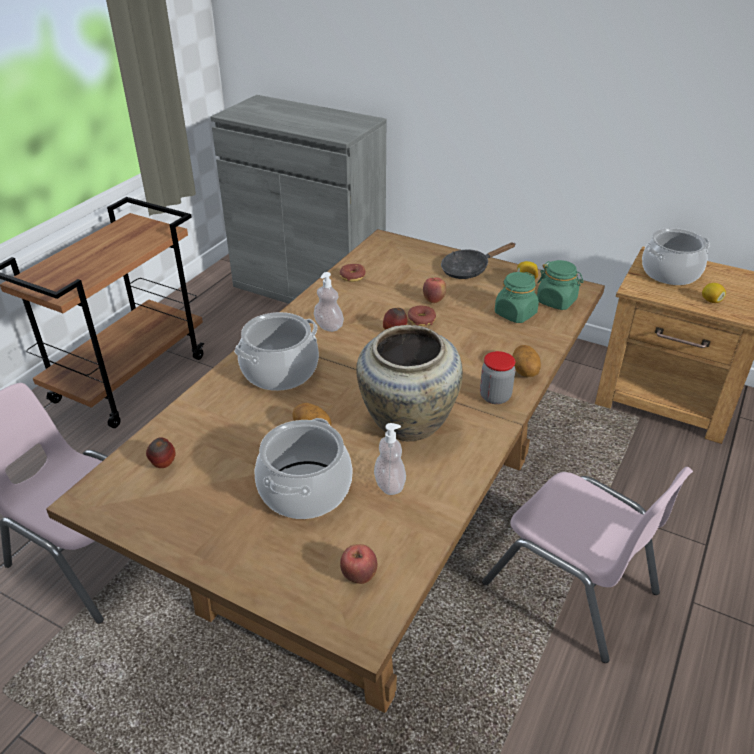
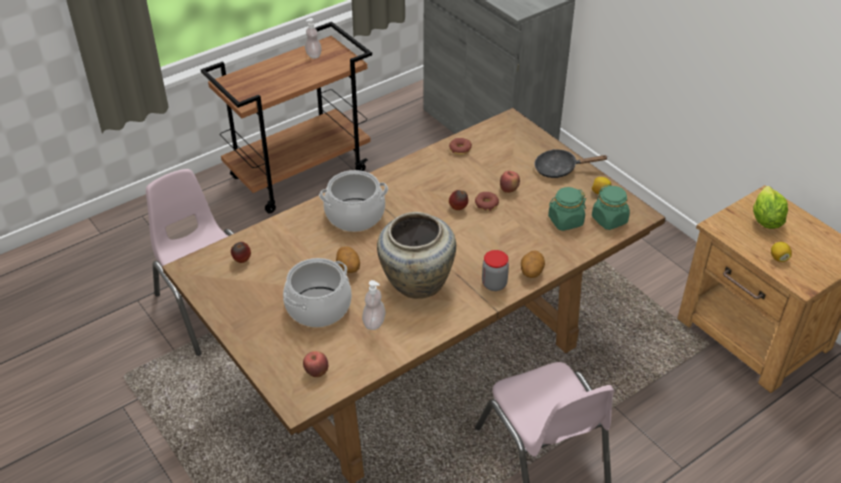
camera: 25 degrees right, 5 degrees up
(329, 326) = (412, 189): soap dispenser -> soap dispenser (313, 55)
(670, 273) = (765, 220): cooking pot -> lettuce

